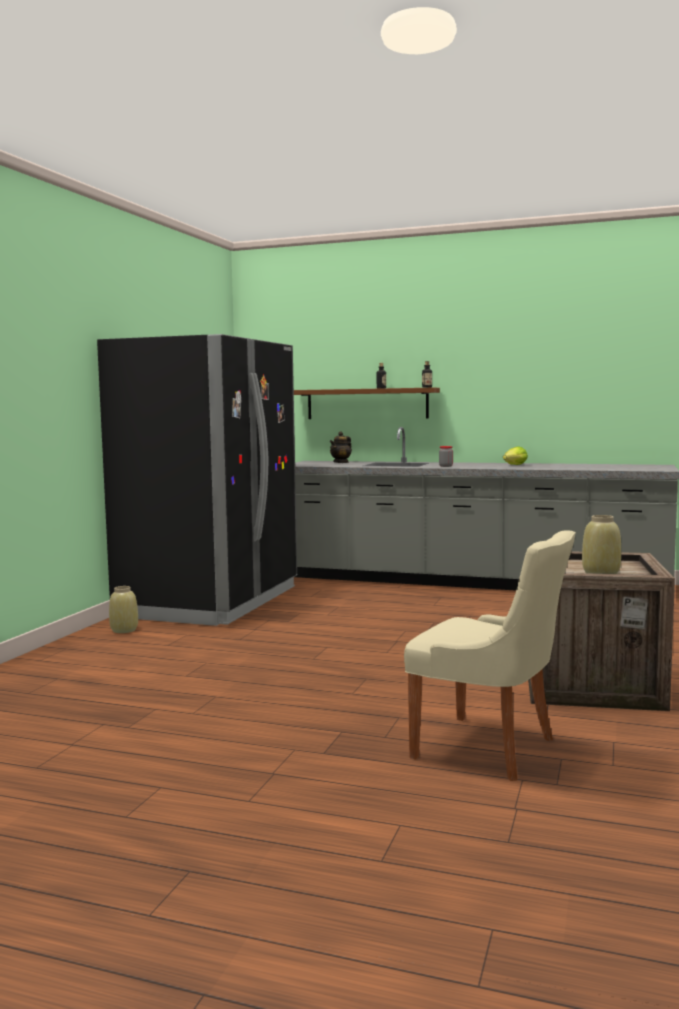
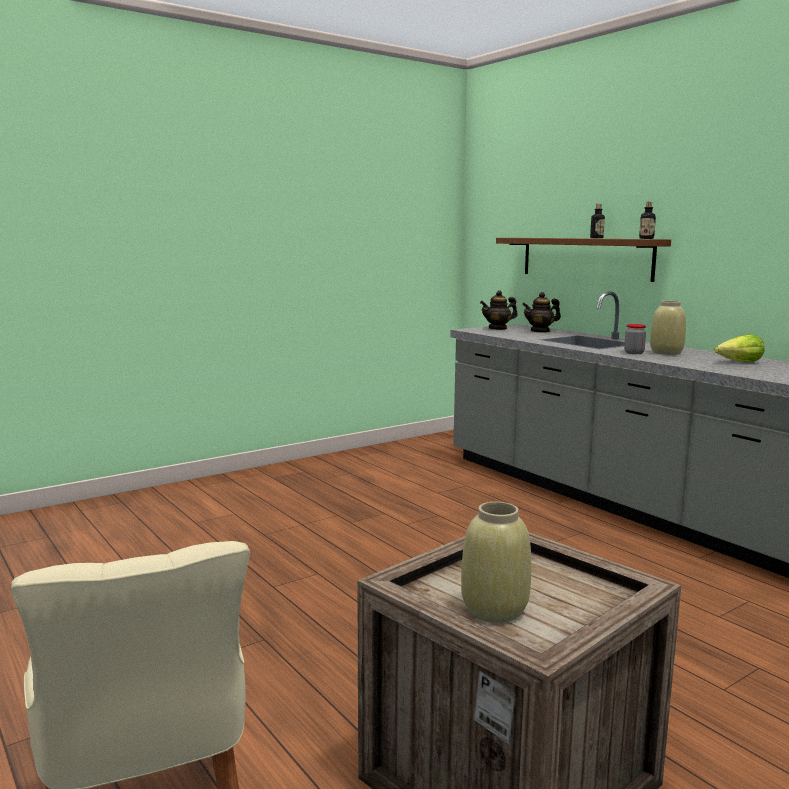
camera: 35 degrees right, 5 degrees up
(124, 630) = (200, 493): beige vase -> beige vase (666, 353)
(211, 602) = (333, 476): black fridge -> none
(306, 463) = (498, 328): none -> teapot

